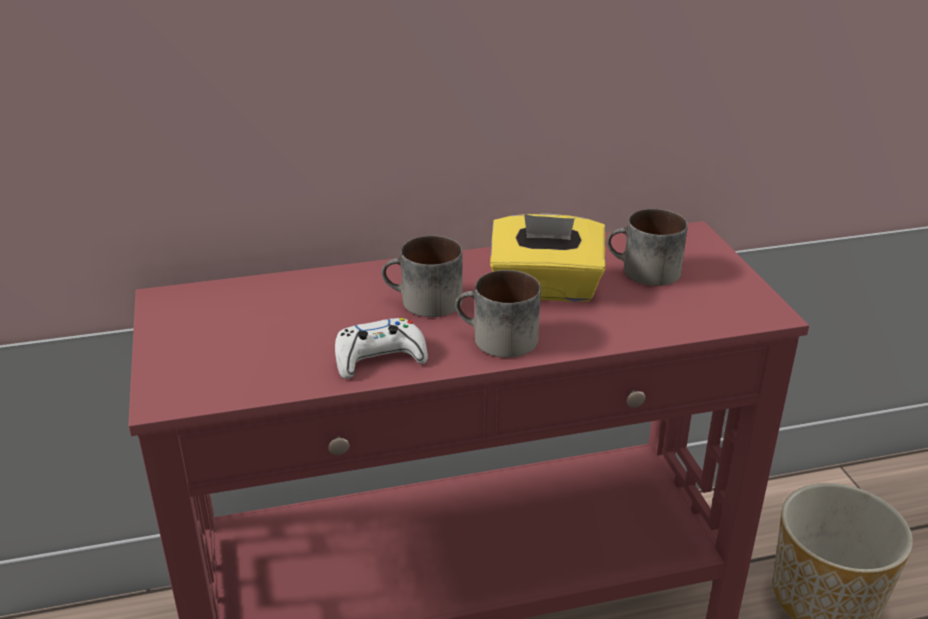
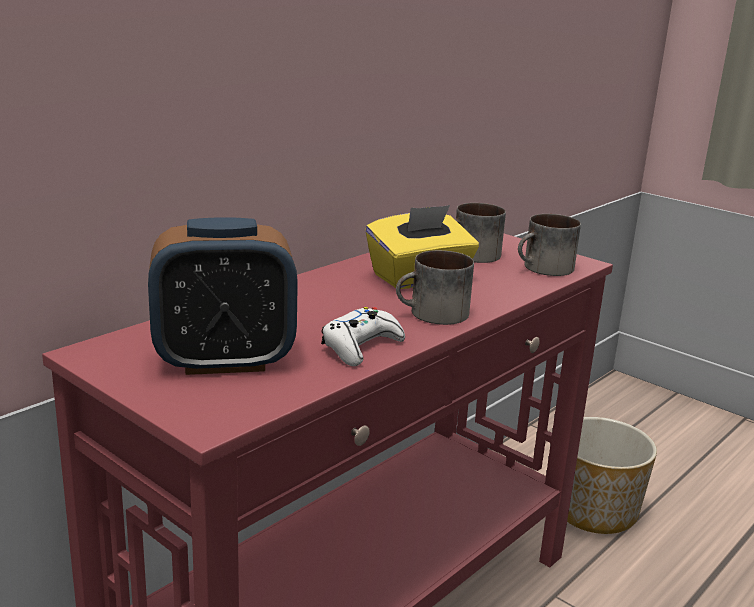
camera: 35 degrees left, 10 degrees down
(249, 339) = (224, 361): none -> alarm clock
(423, 302) = (340, 305): mug -> mug (544, 269)

